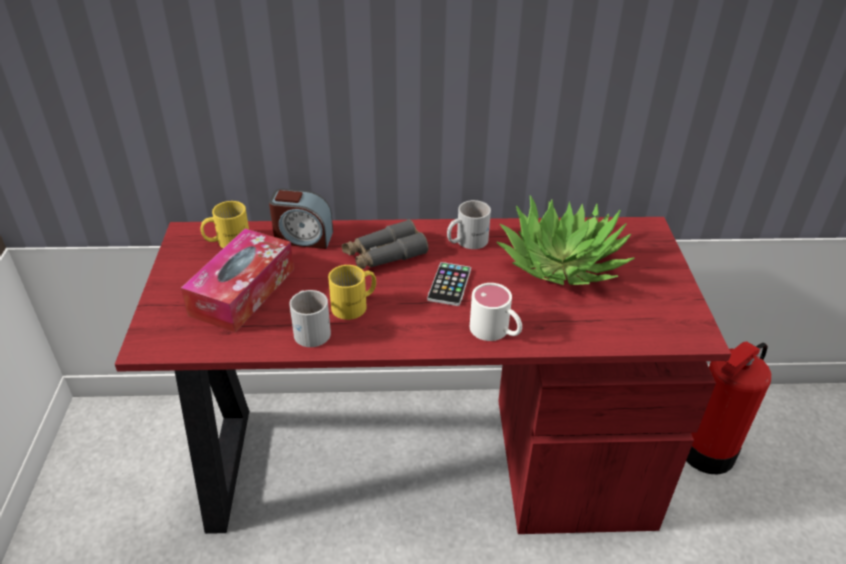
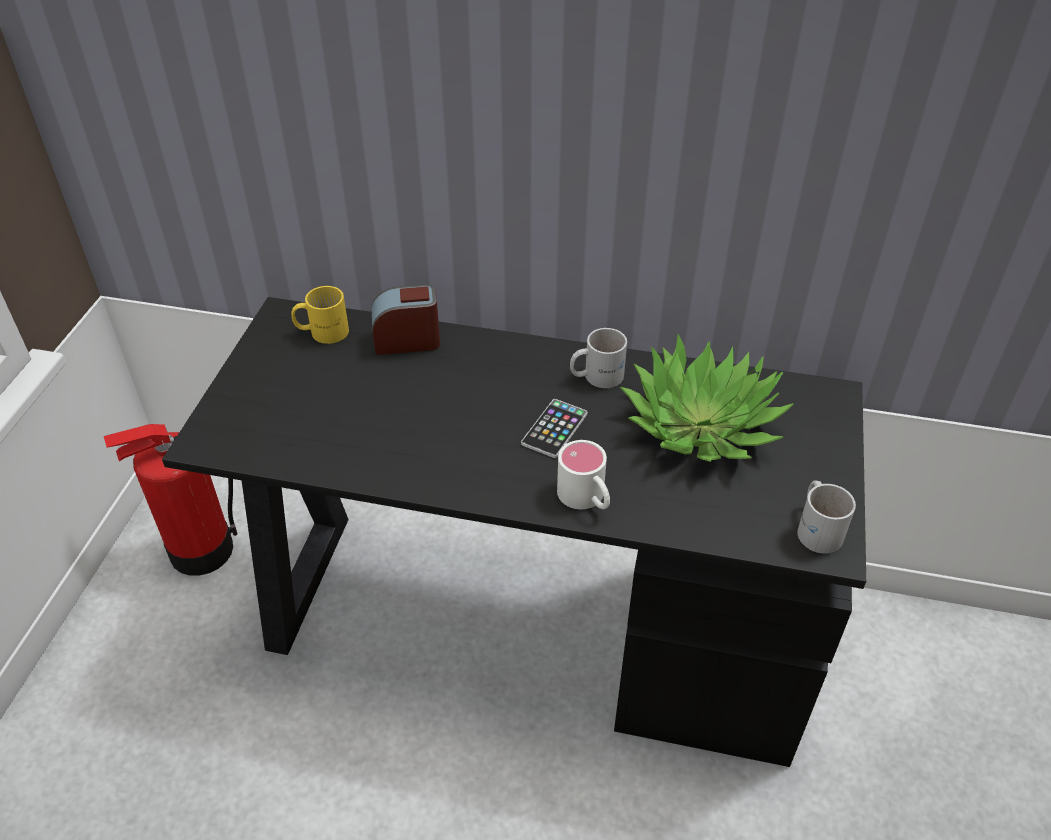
camera: 15 degrees right, 5 degrees up
(243, 291) = (319, 397): tissue box -> none
(303, 238) = (407, 340): alarm clock -> alarm clock turned 150 degrees clockwise
(311, 329) = (379, 456): white mug -> white mug (819, 527)
(355, 305) = (437, 436): yellow mug -> none
(384, 255) = (492, 378): grey binoculars -> none
(420, 462) = (525, 620): red desk -> black desk
(706, 452) = (888, 684): fire extinguisher -> fire extinguisher (200, 551)

